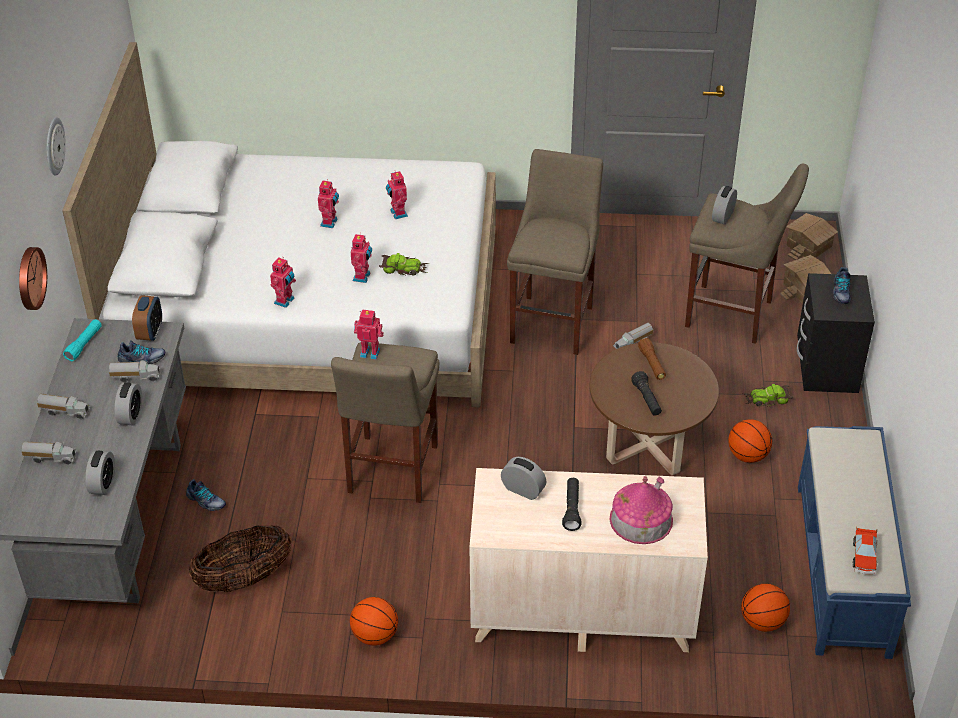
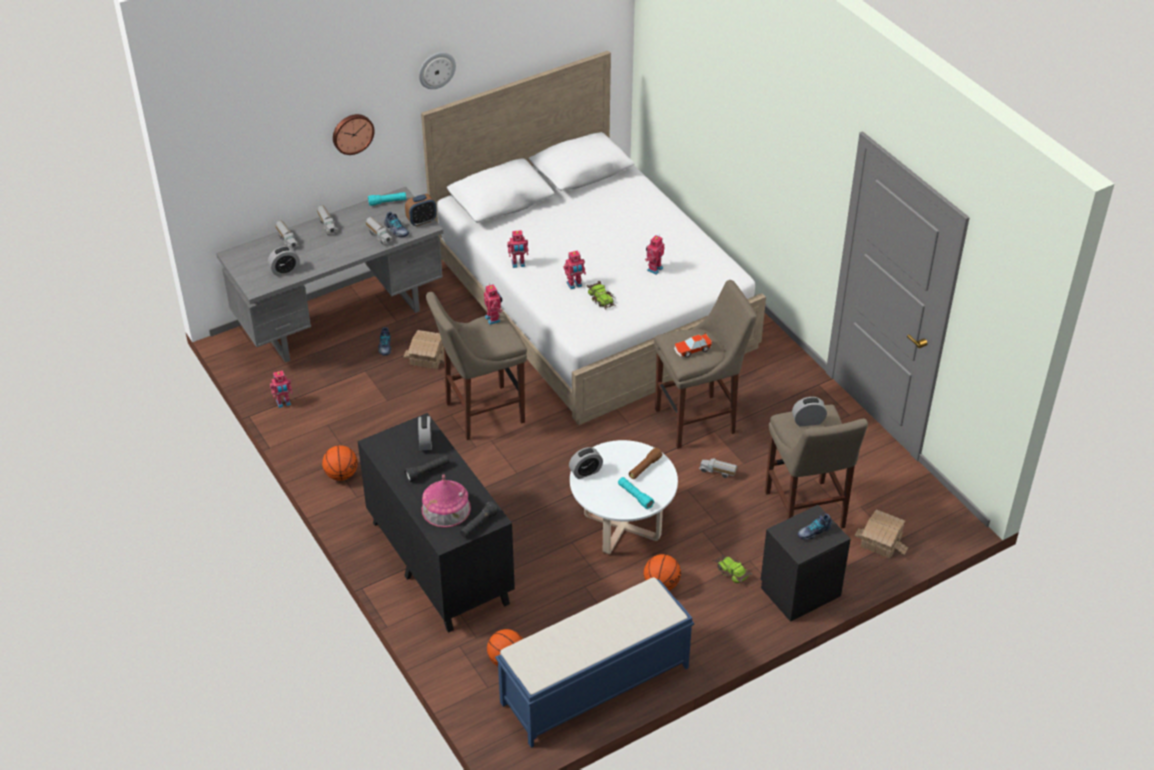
camera: 55 degrees right, 0 degrees up
(131, 415) = (347, 251): alarm clock -> alarm clock (585, 472)
(244, 578) = (339, 395): basket -> none
(330, 222) = (612, 244): toy robot -> toy robot (283, 403)
(581, 611) = (439, 562): beige dresser -> black dresser
(647, 400) = (606, 481): black flashlight -> black flashlight (478, 525)
(648, 445) = (622, 526): brown coffee table -> white coffee table
(685, 389) = (635, 496): none -> turquoise flashlight
(810, 246) = (935, 523): toy house -> toy house (427, 358)
(864, 557) = (546, 657): toy car -> toy car (692, 350)

